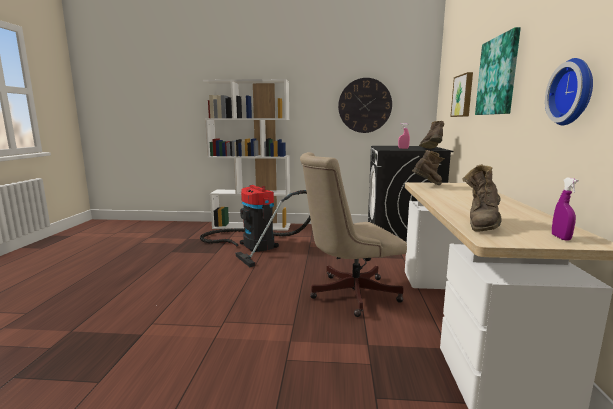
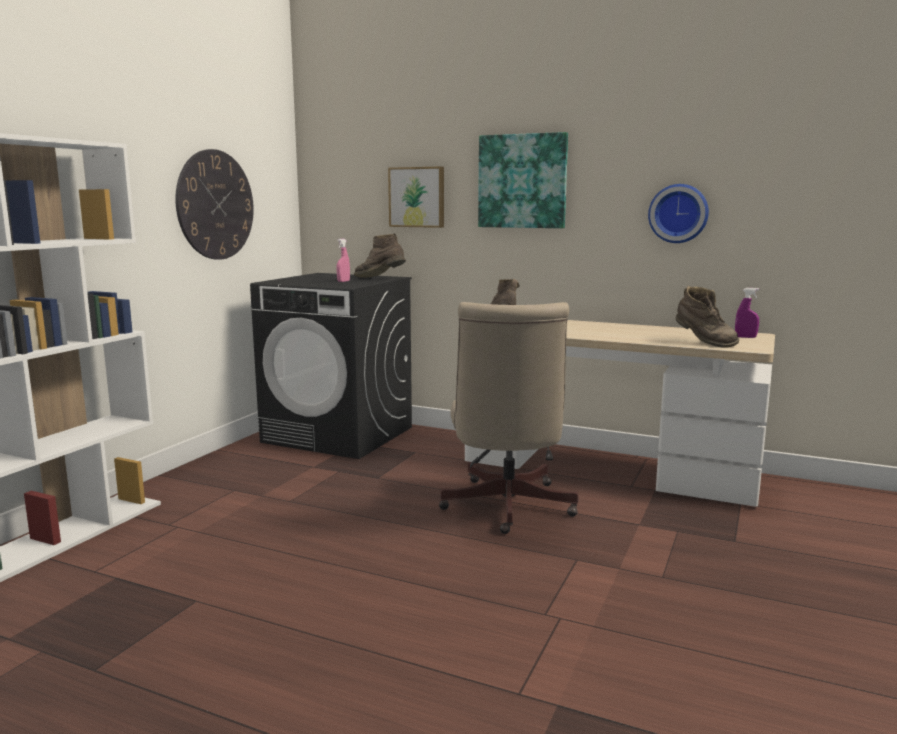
camera: 70 degrees left, 0 degrees up
(255, 244) = (203, 548): vacuum cleaner -> none

